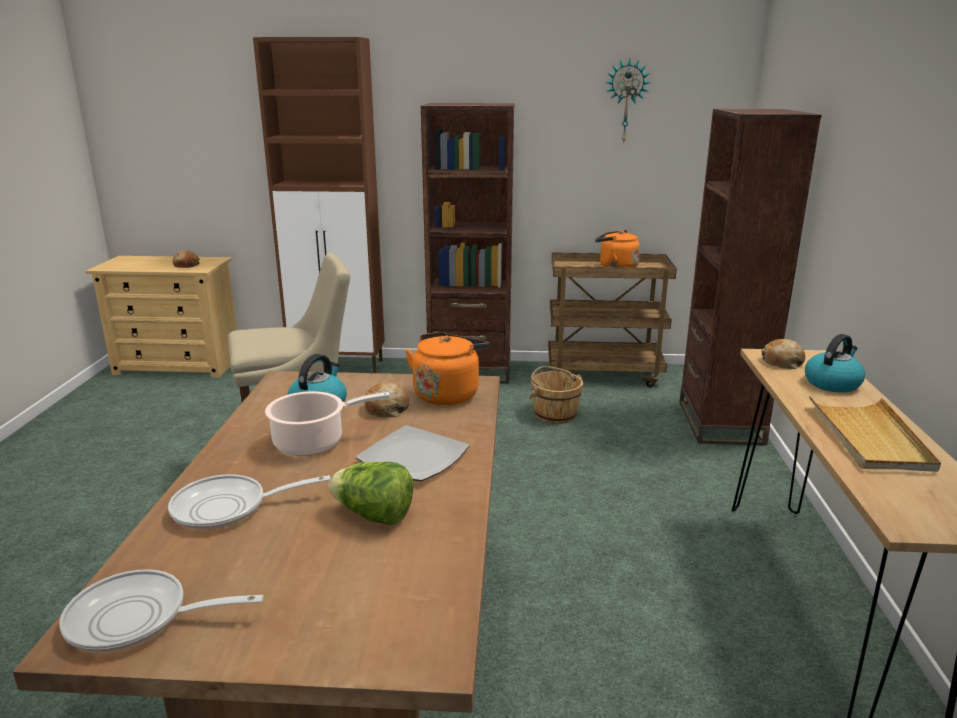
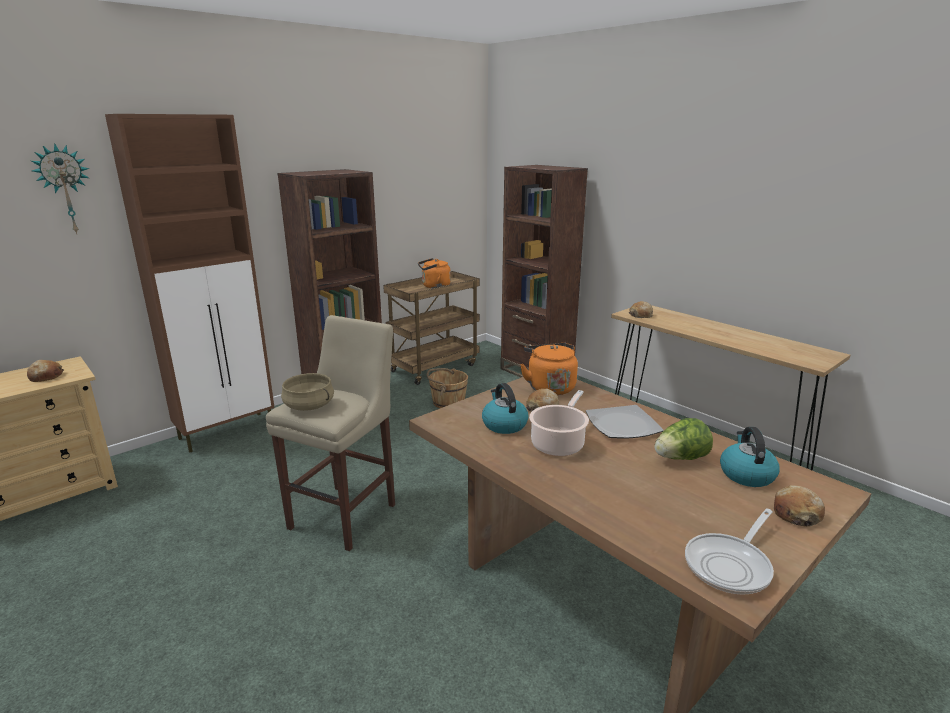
camera: 45 degrees left, 0 degrees up
(228, 508) = (617, 497): frying pan -> none
(256, 336) = (309, 406): none -> beige cooking pot
(320, 636) = (796, 513): none -> bread
(626, 101) = (417, 163): wall clock -> wall clock (65, 189)
(832, 383) = (677, 318): kettle -> kettle (746, 474)
(869, 437) = (737, 337): beige tray -> none

